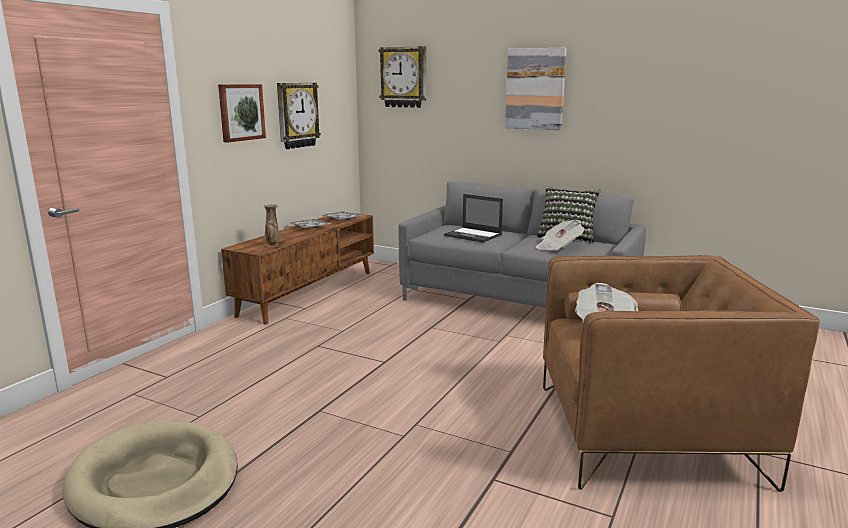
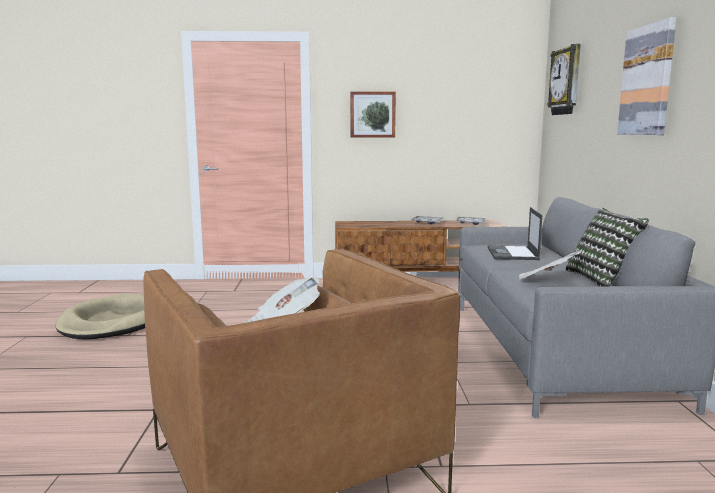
camera: 60 degrees right, 5 degrees down
(272, 245) = (362, 225): vase -> none
(297, 115) = (443, 120): wall clock -> none

